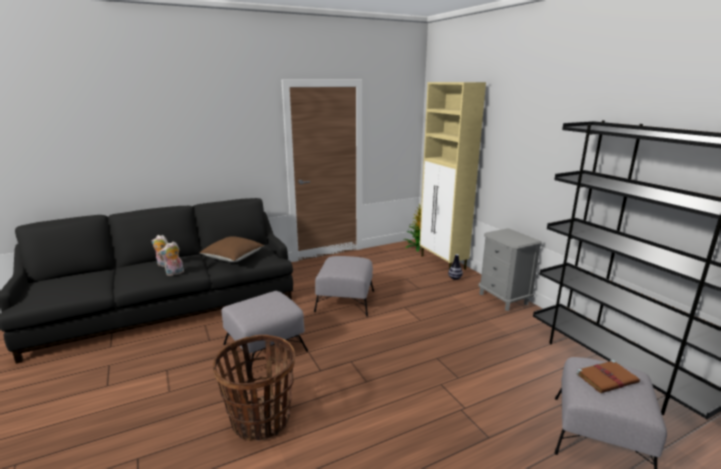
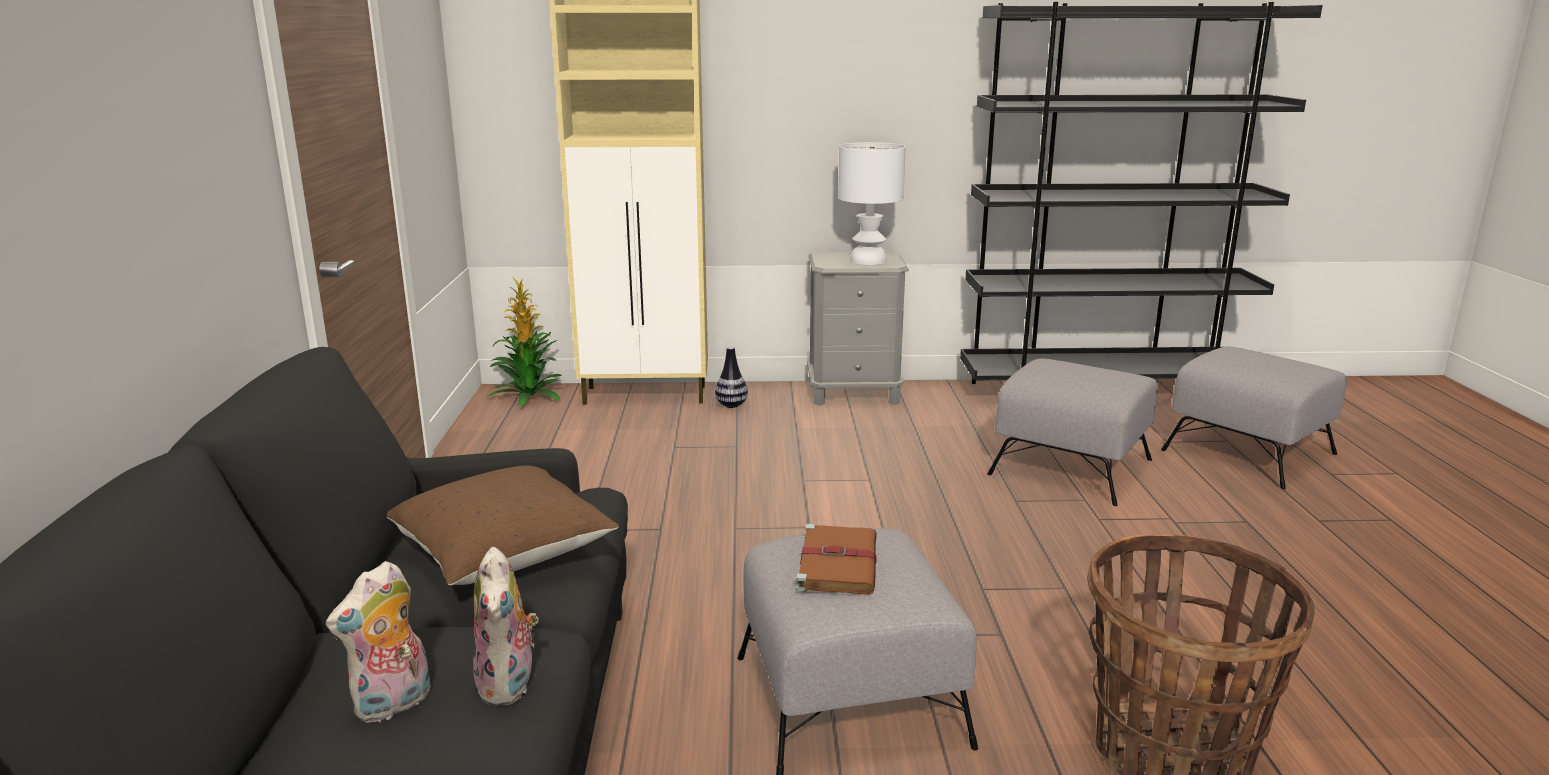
camera: 65 degrees left, 0 degrees up
(345, 301) = (705, 538): grey ottoman -> grey ottoman (1071, 467)
(512, 238) = (868, 261): none -> white table lamp
(607, 378) = (1253, 361): brown book -> brown book (837, 562)

